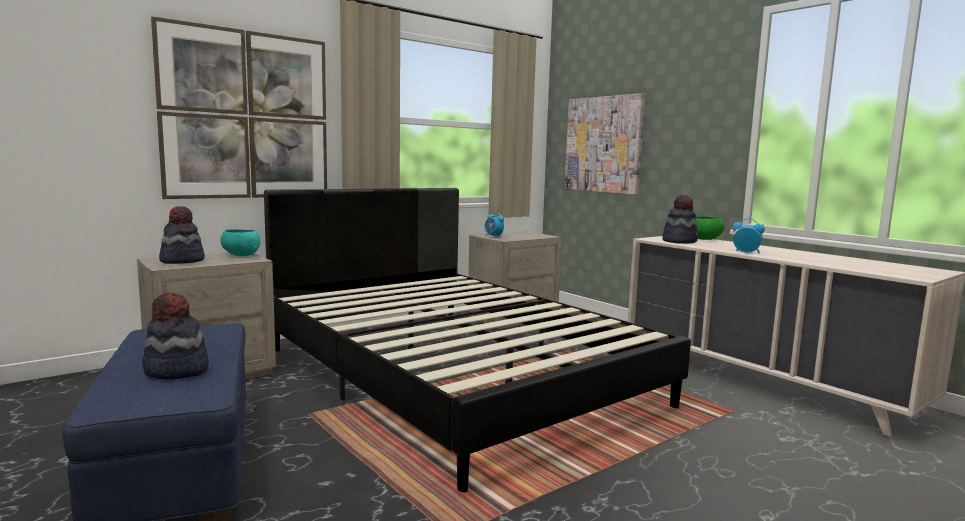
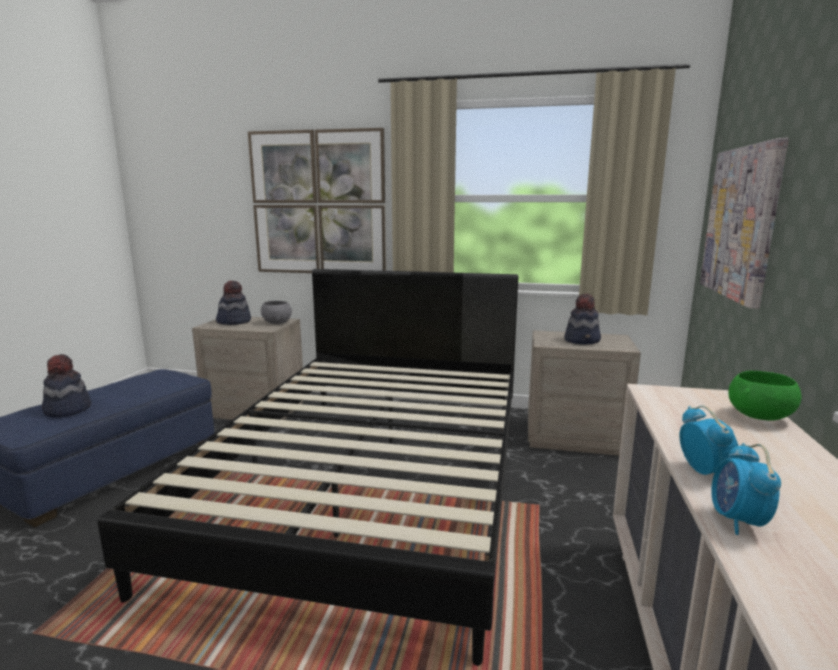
camera: 50 degrees right, 5 degrees up
(240, 255) = (277, 323): turquoise bowl -> grey bowl
(493, 236) = (549, 337): alarm clock -> alarm clock (737, 521)
(679, 241) = (682, 408): hat -> hat (582, 340)

